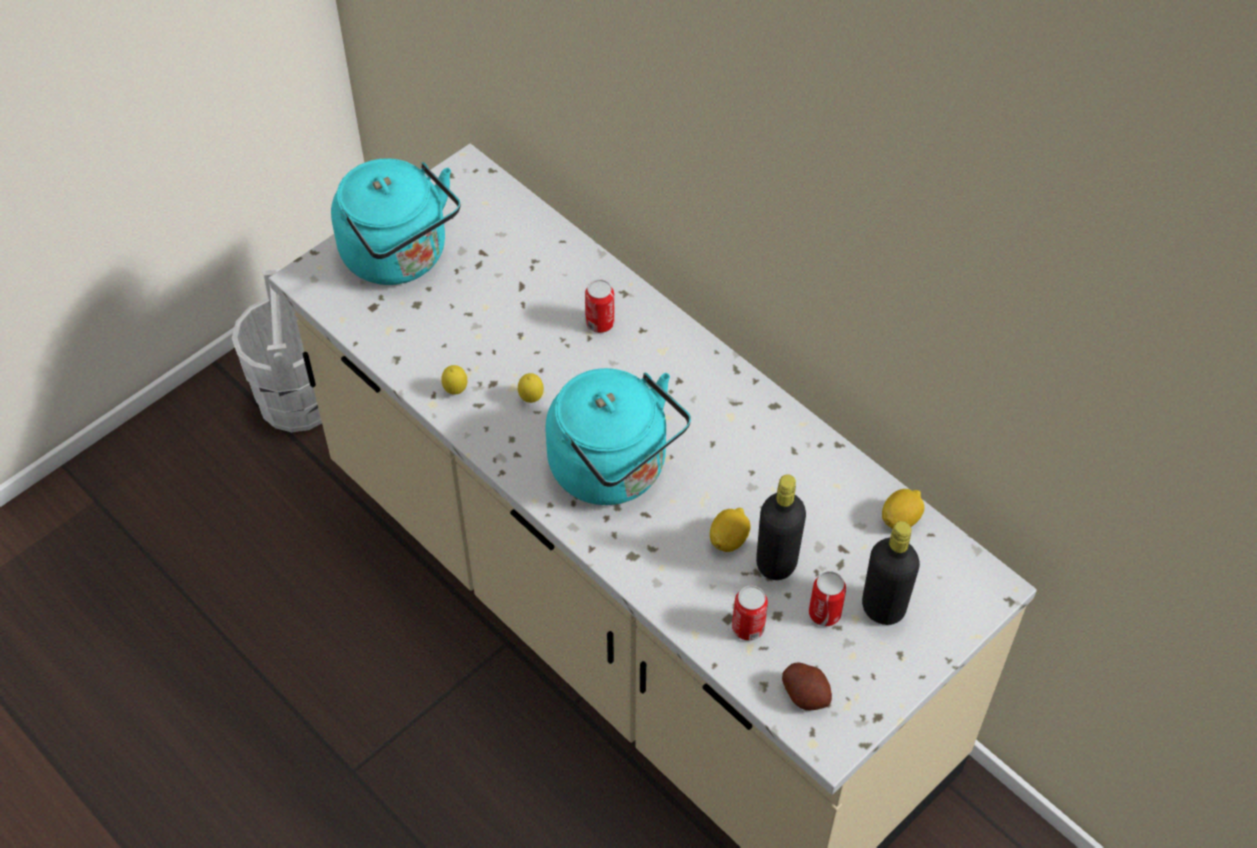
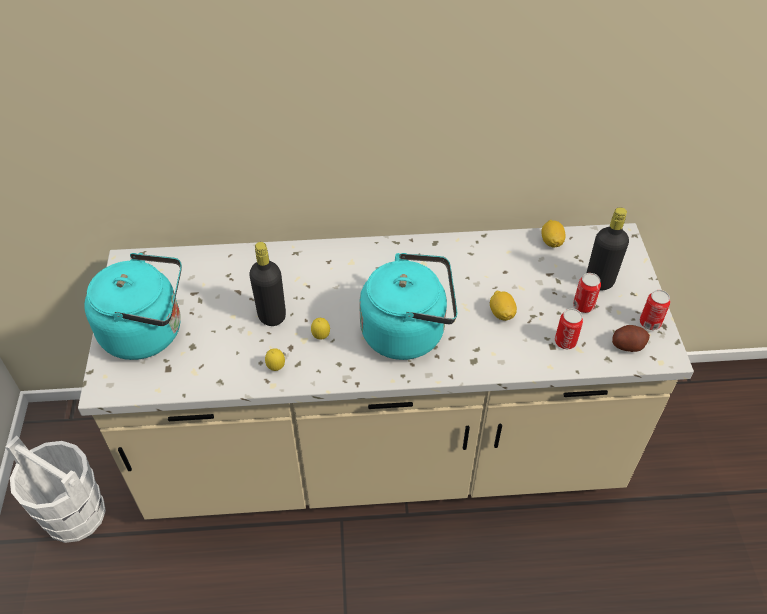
camera: 50 degrees left, 5 degrees down
(600, 323) = (303, 275): can -> can (650, 323)
(776, 563) = (534, 304): black bottle -> black bottle (272, 316)

